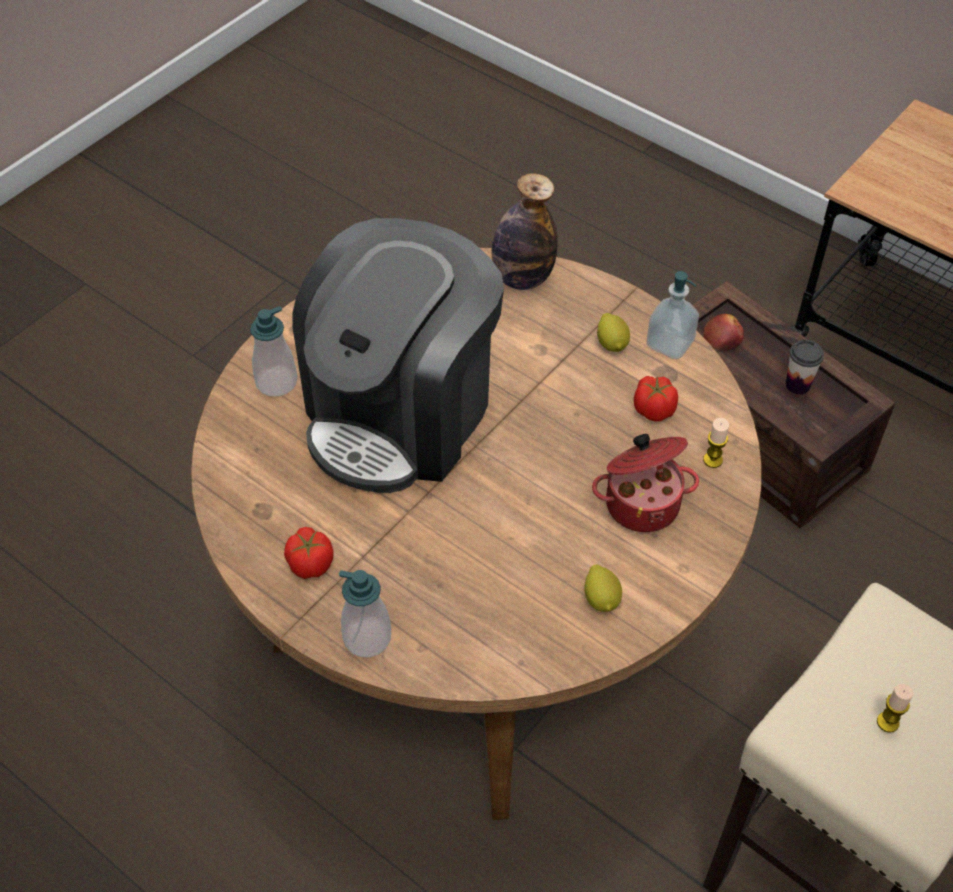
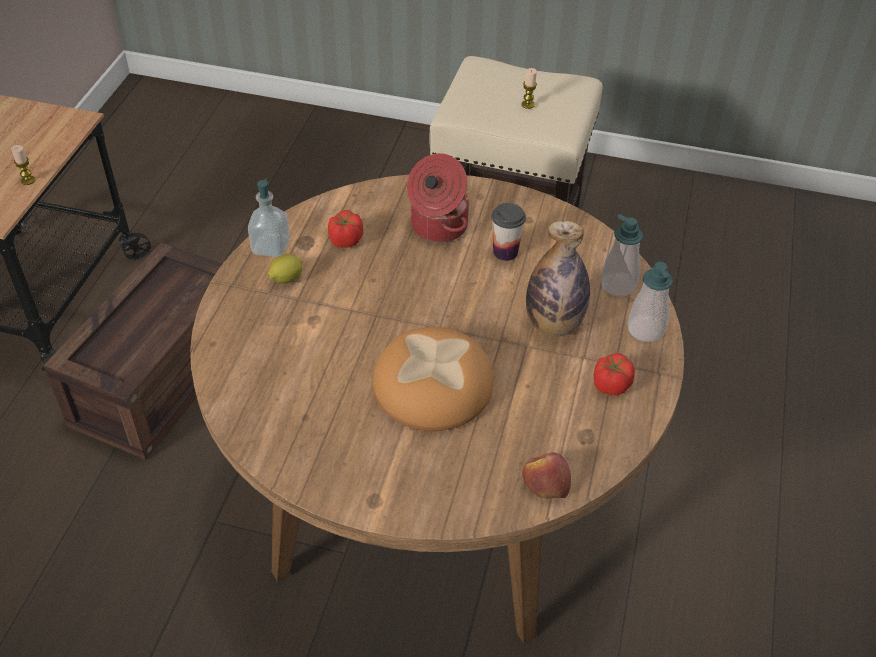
camera: 115 degrees left, 5 degrees down
(276, 382) = (446, 487): soap dispenser -> soap dispenser (618, 285)
(401, 413) = (432, 384): coffee machine -> bread
(522, 278) = (230, 356): bottle -> bottle (553, 324)
(601, 599) = (530, 226): lemon -> none
(712, 460) = (378, 201): candle -> candle (28, 180)
(722, 338) = (117, 354): apple -> apple (545, 483)
(797, 385) = (158, 299): cup -> cup (505, 252)

